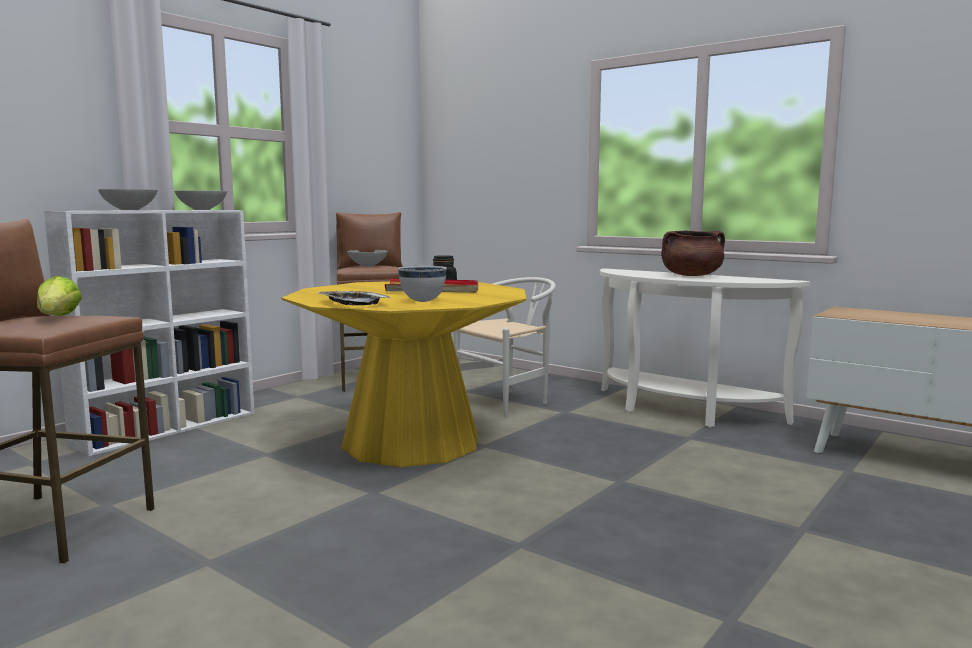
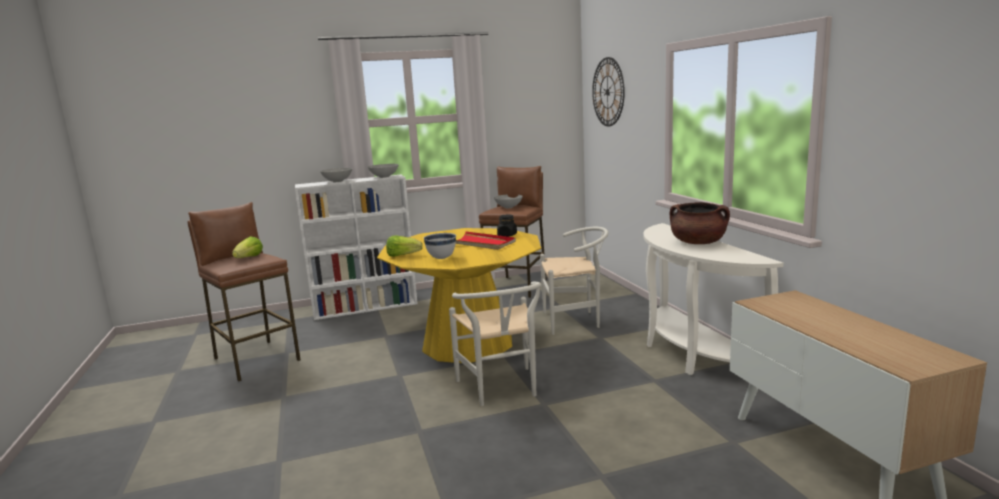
camera: 35 degrees right, 5 degrees up
(352, 303) = (403, 255): tray -> lettuce
(476, 124) = (608, 92): none -> wall clock
(544, 478) = (501, 389): none -> white chair

